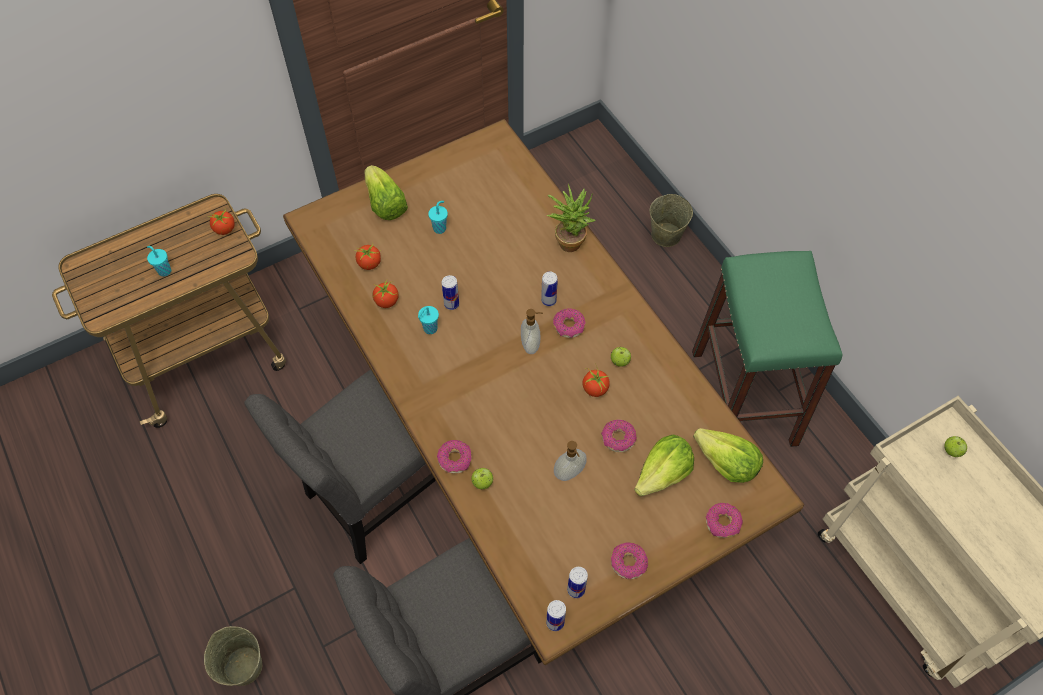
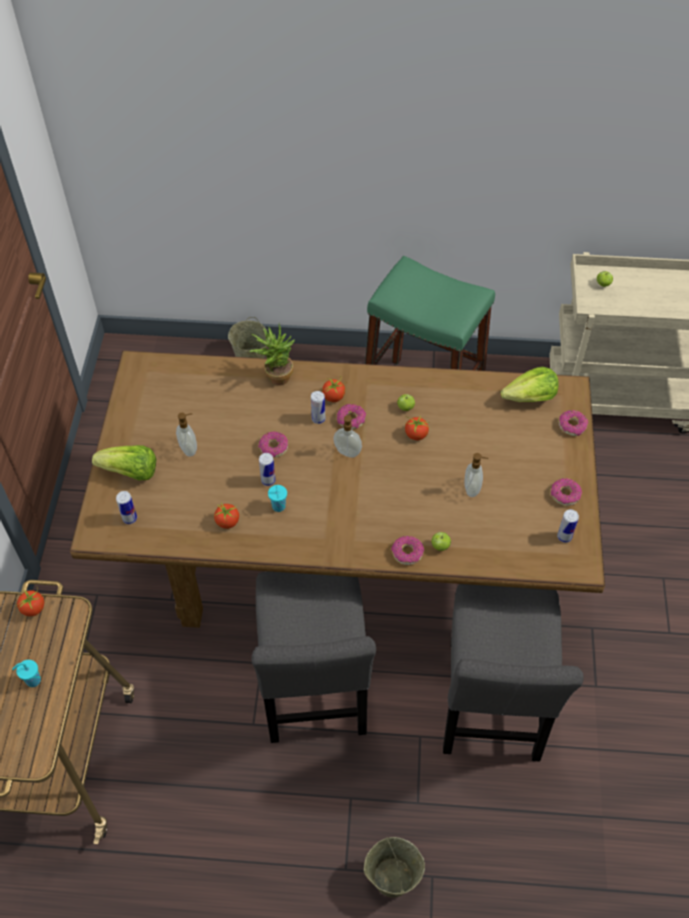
camera: 55 degrees left, 5 degrees down
(370, 263) = (180, 514): tomato -> tomato (333, 397)
(440, 228) = (189, 449): turquoise cup -> soap dispenser
(555, 622) = (580, 563): can -> can (130, 518)
(618, 438) = (466, 445): donut -> donut (273, 448)
(662, 474) = (512, 436): lettuce -> none

